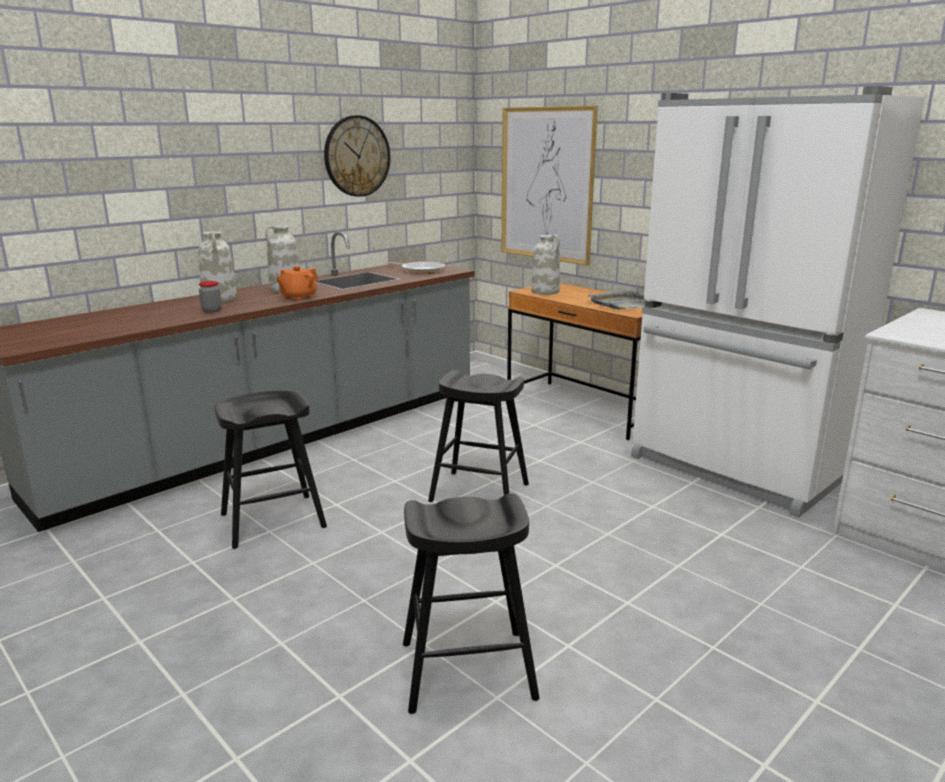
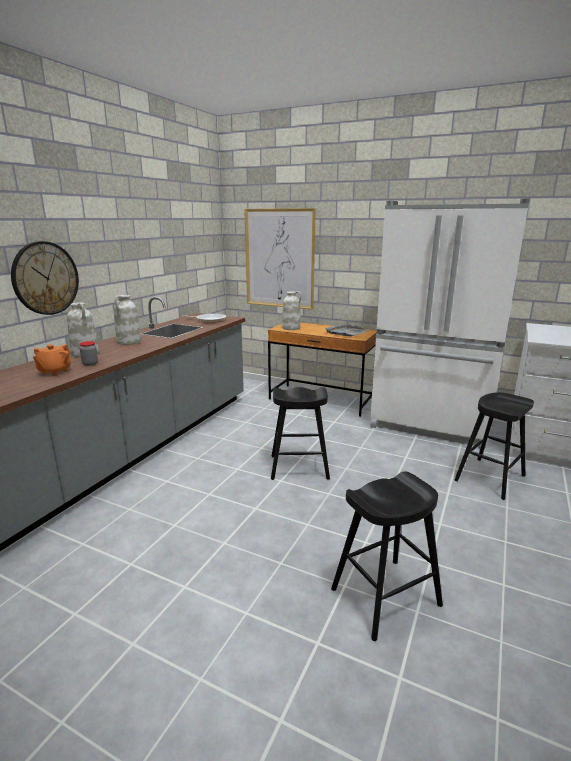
camera: 20 degrees left, 0 degrees up
(272, 521) = (171, 516): black stool -> black stool (490, 478)
(298, 297) = (146, 347): orange teapot -> orange teapot (54, 371)
(357, 156) = (157, 242): wall clock -> wall clock (45, 278)

